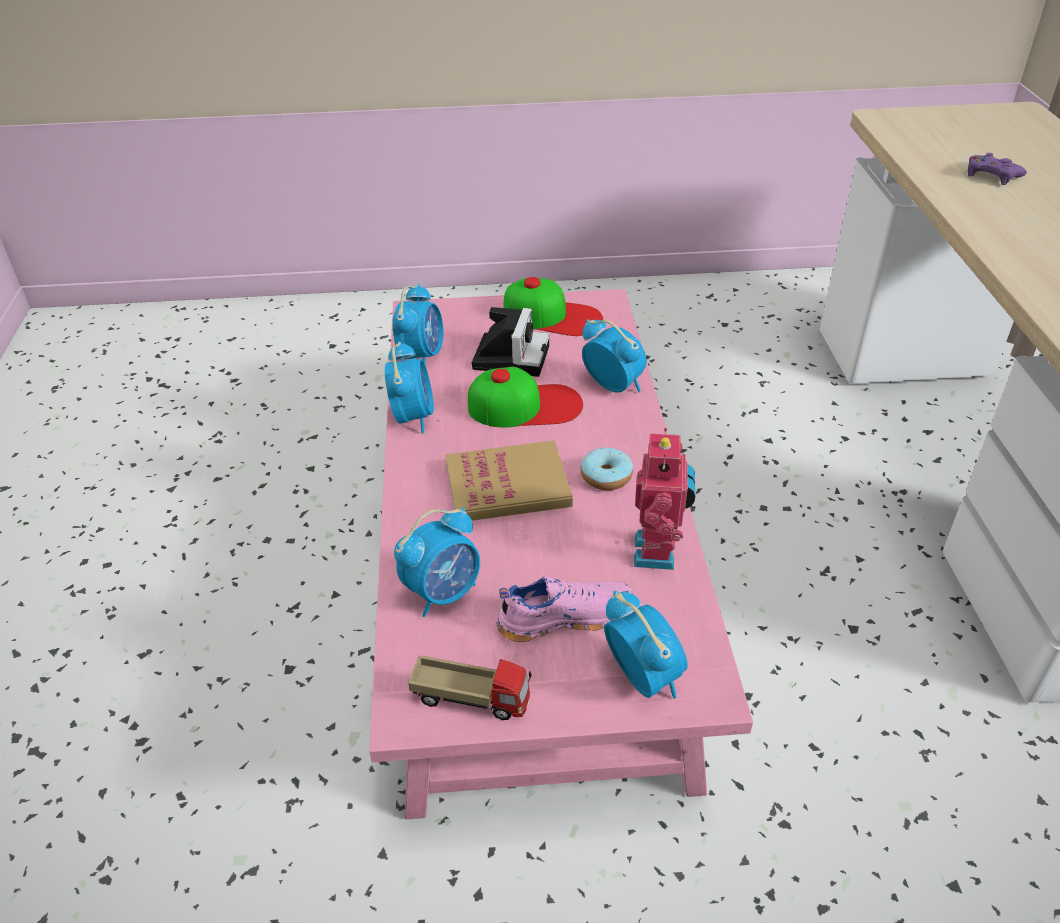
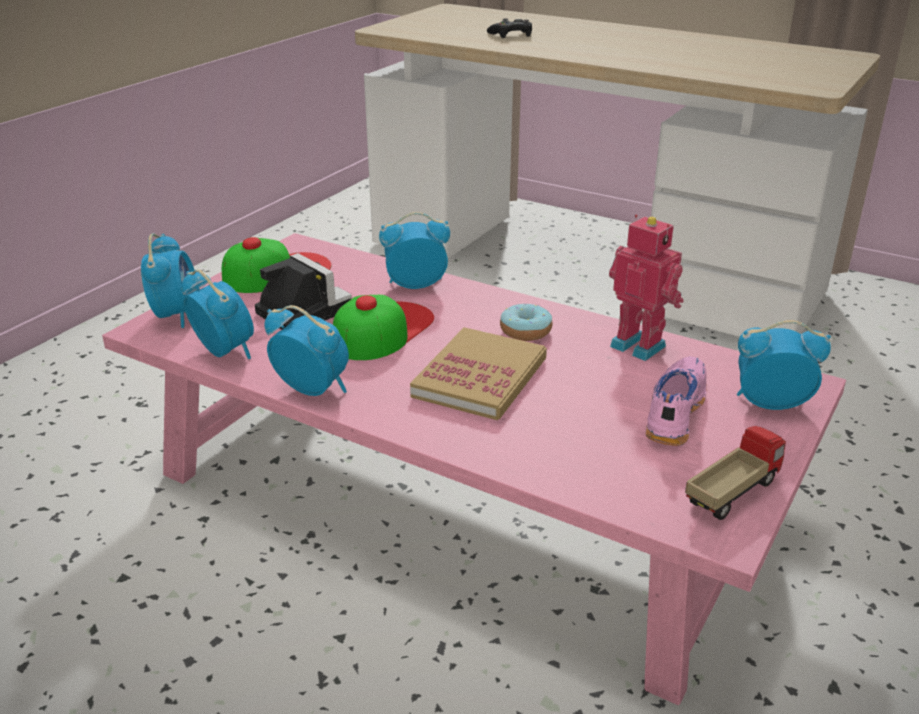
camera: 55 degrees left, 10 degrees down
(443, 592) = (584, 460): alarm clock -> alarm clock (176, 315)
(991, 175) = (511, 35): purple game controller -> black game controller

